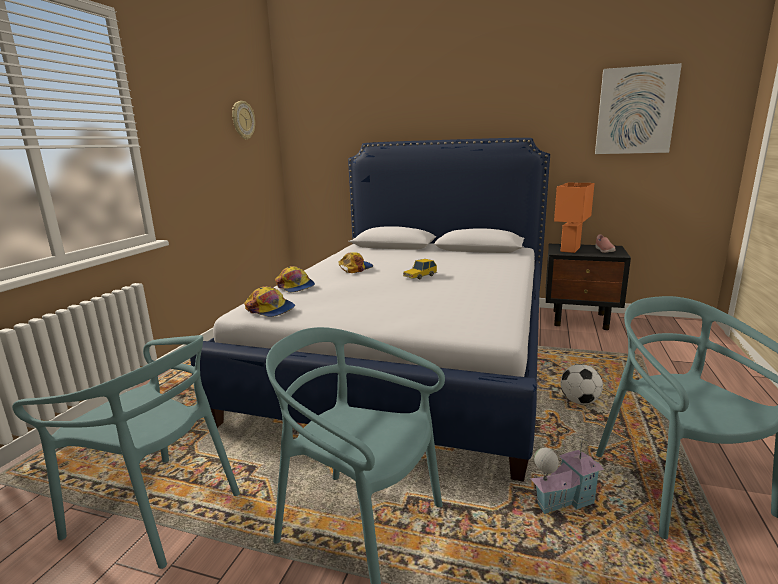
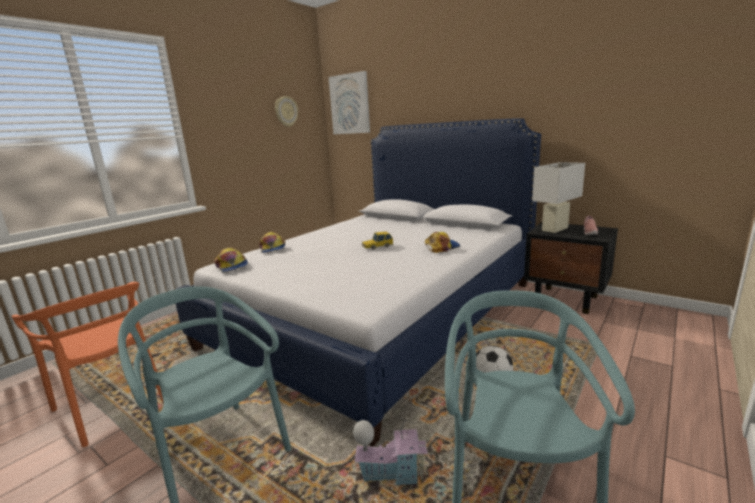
camera: 20 degrees right, 0 degrees up
(157, 510) = (114, 404): turquoise chair -> orange chair
(355, 268) = (338, 235): cap -> cap (441, 247)
(570, 249) = (555, 229): orange table lamp -> white table lamp
(635, 111) = (634, 86): picture -> picture (350, 104)

